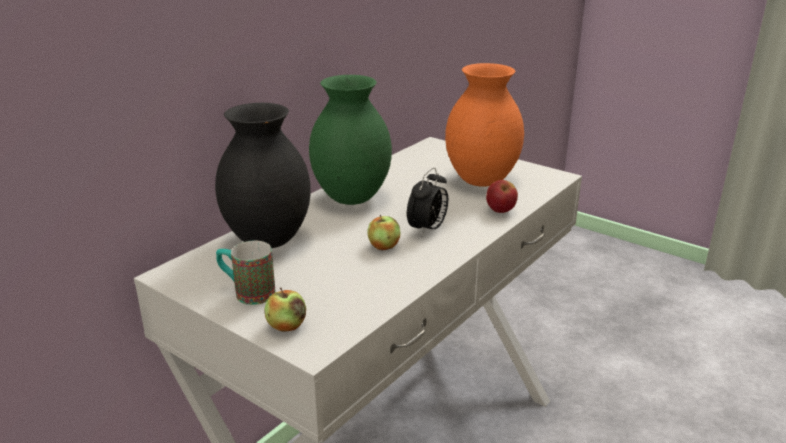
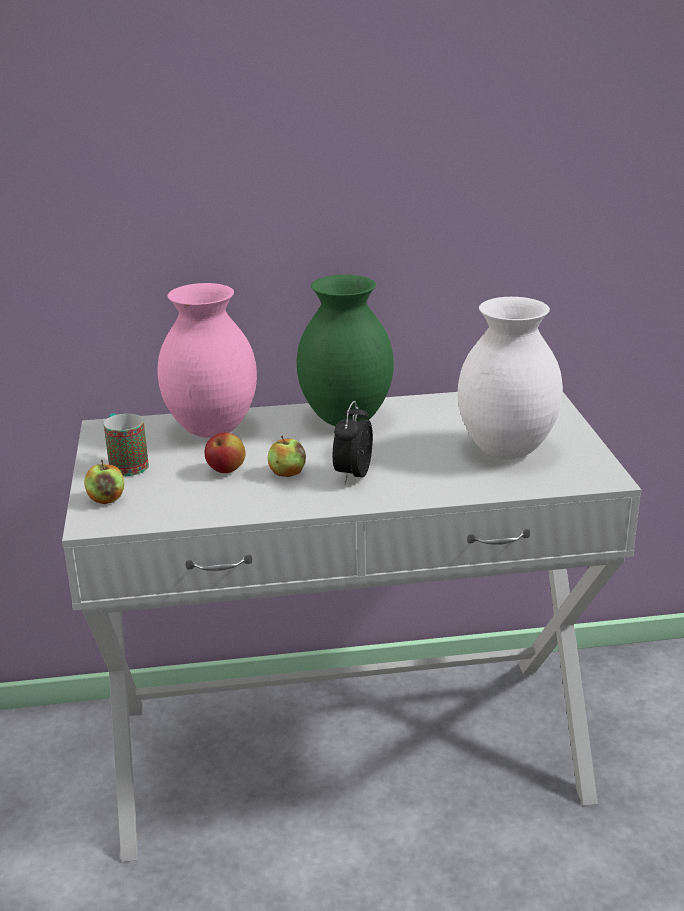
camera: 45 degrees right, 0 degrees up
(270, 240) = (213, 430): black vase -> pink vase
(427, 229) = (353, 475): alarm clock -> alarm clock turned 120 degrees clockwise
(482, 181) = (506, 451): orange vase -> white vase
(500, 211) = (459, 487): apple -> apple (226, 471)

